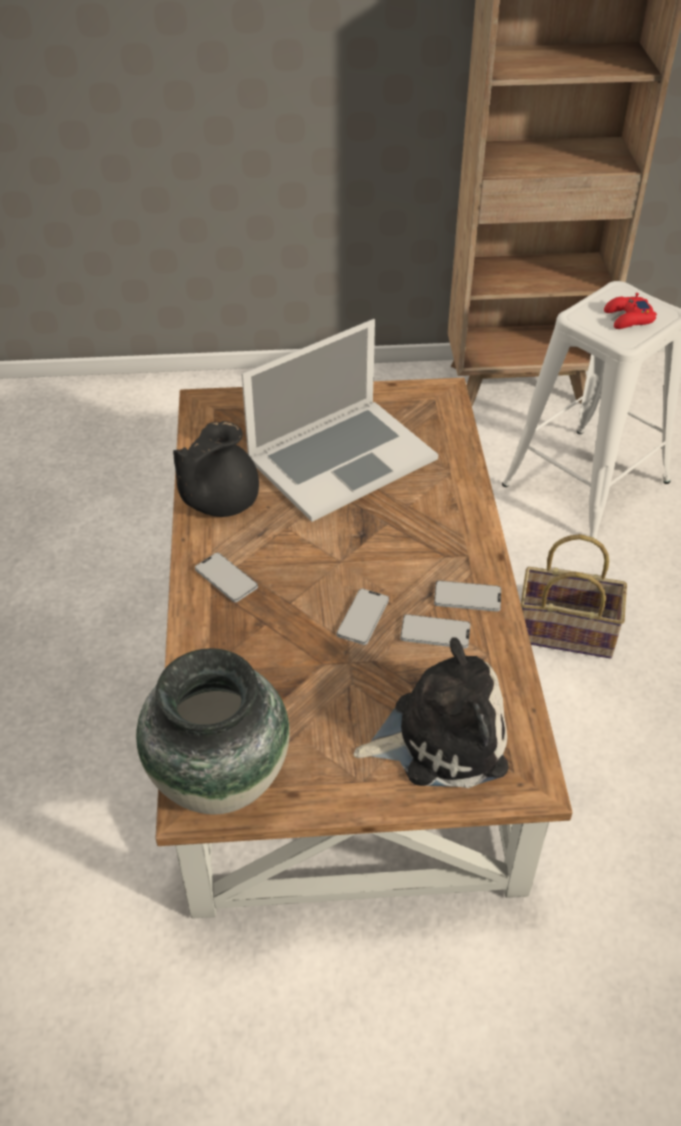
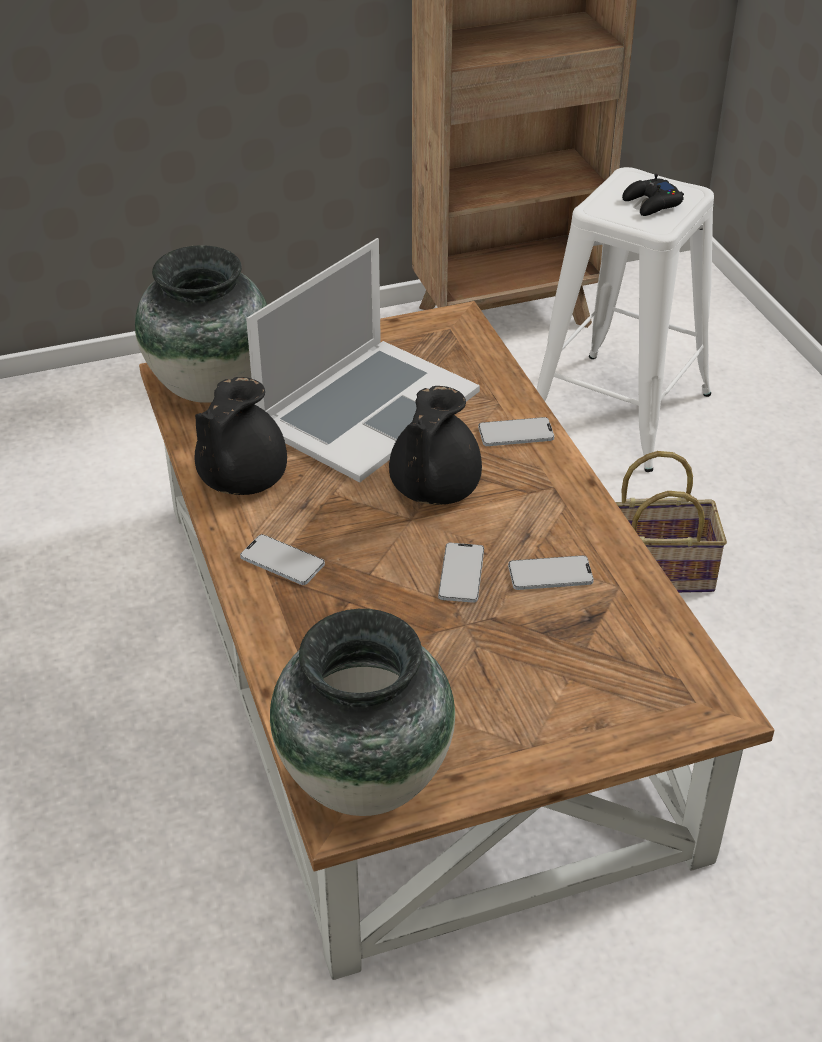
camera: 15 degrees left, 5 degrees down
(227, 419) = (211, 387): none -> vase
(367, 537) = (431, 488): none -> black teapot
(440, 737) = (600, 682): plush toy -> none
(467, 597) = (571, 531): phone -> phone (516, 433)
(628, 318) = (652, 204): red game controller -> black game controller

